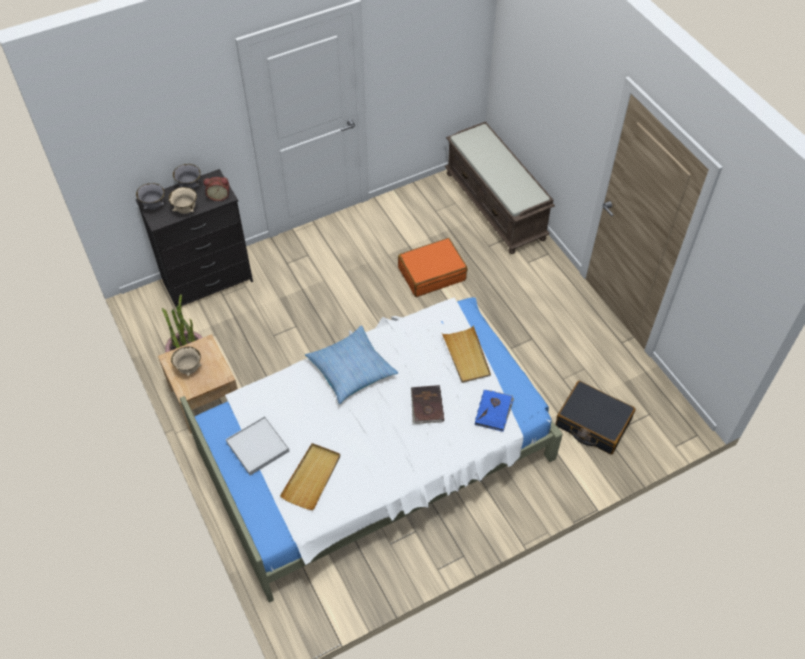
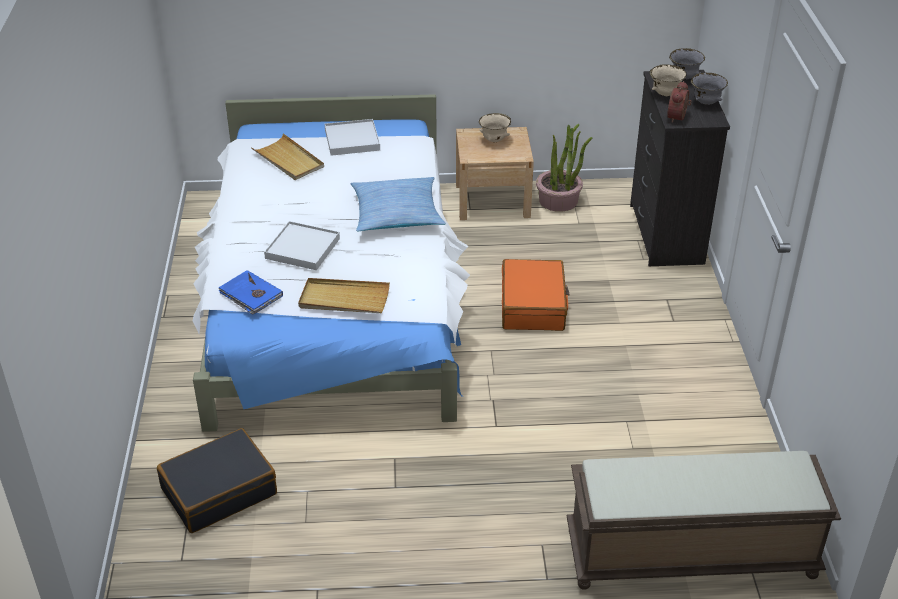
camera: 115 degrees right, 15 degrees down
(426, 406) = (302, 248): brown book -> white tray
(431, 273) = (577, 426): orange suitcase -> orange suitcase (533, 306)

